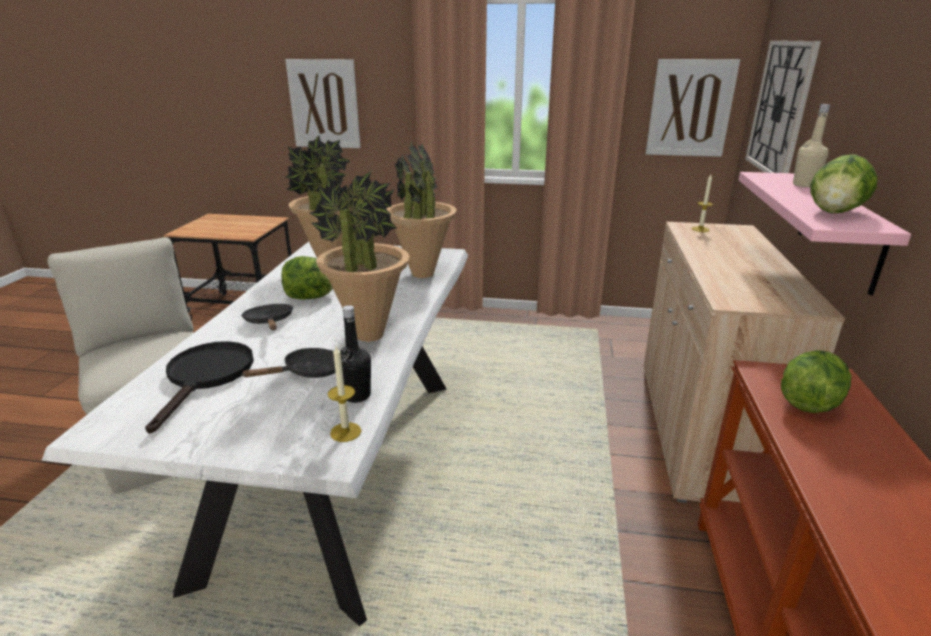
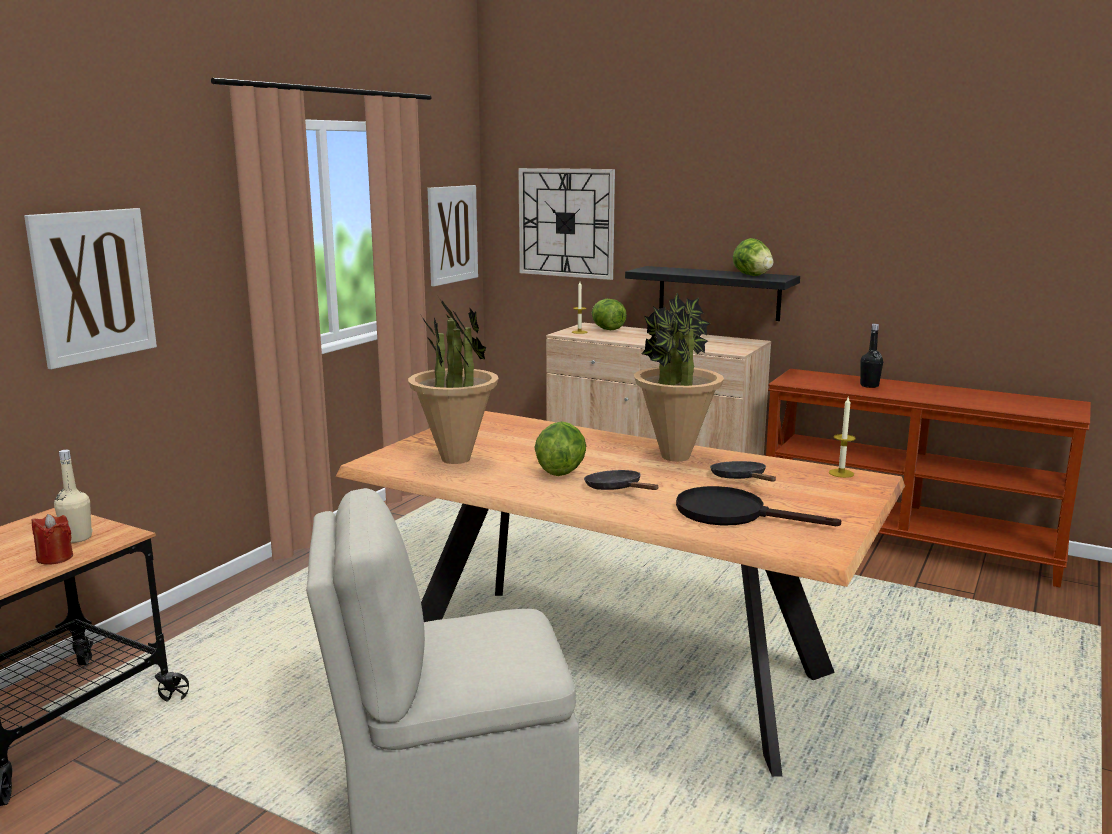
camera: 70 degrees left, 10 degrees down
(219, 232) = (55, 558): none -> red candle
(270, 322) = (616, 489): black frying pan -> black frying pan turned 60 degrees clockwise
(340, 468) = (612, 665): white dining table -> brown dining table
(356, 395) = (787, 467): black bottle -> black bottle (869, 385)
(423, 274) = (536, 429): potted plant -> none
(804, 185) = (680, 269): beige bottle -> beige bottle (77, 538)
(808, 403) = (827, 382): lettuce -> lettuce (607, 329)
(840, 230) = (719, 293): pink shelf -> black shelf

